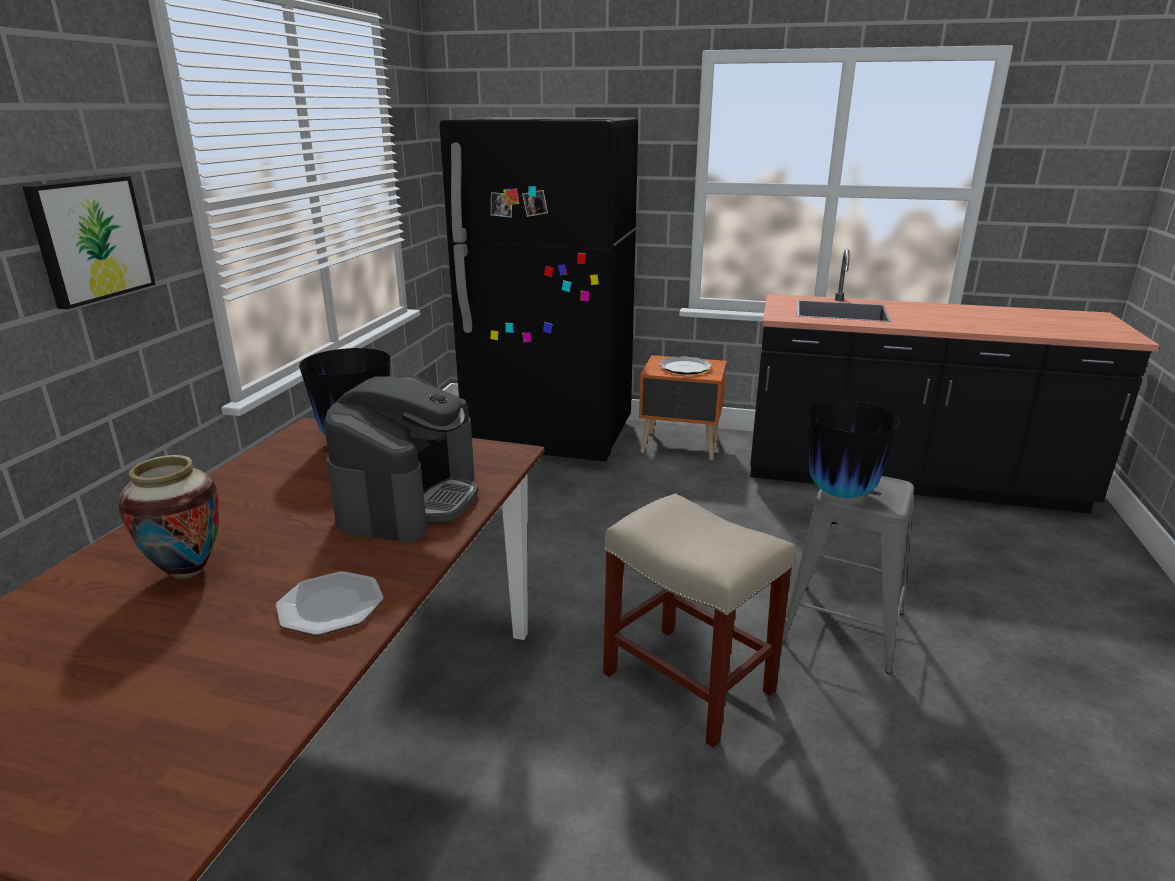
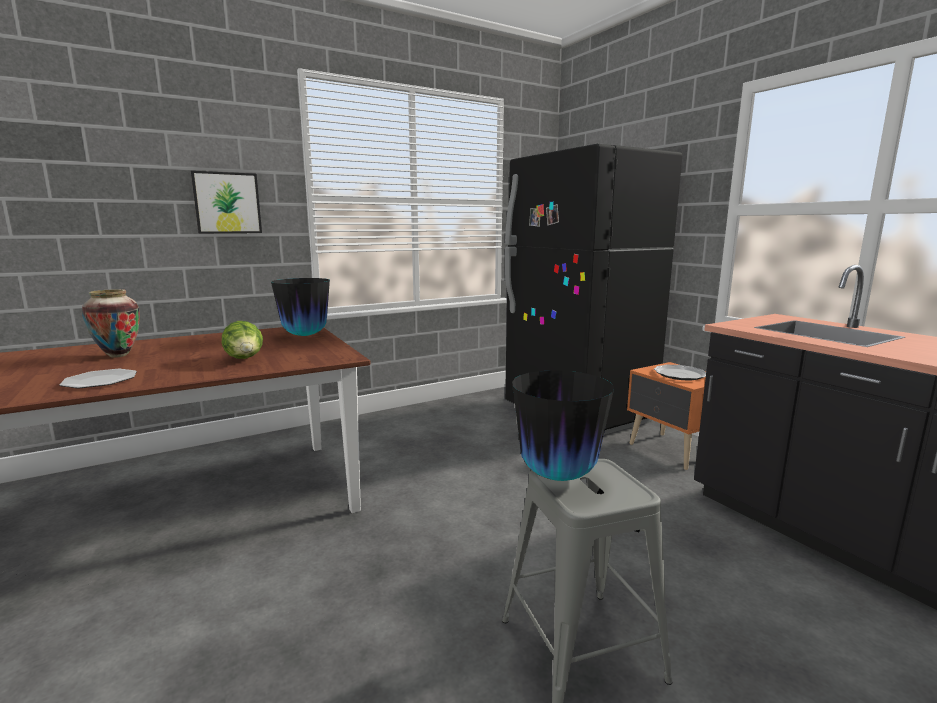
camera: 45 degrees right, 10 degrees down
(409, 500) = (245, 359): coffee machine -> lettuce
(690, 683) = (387, 601): beige stool -> none

